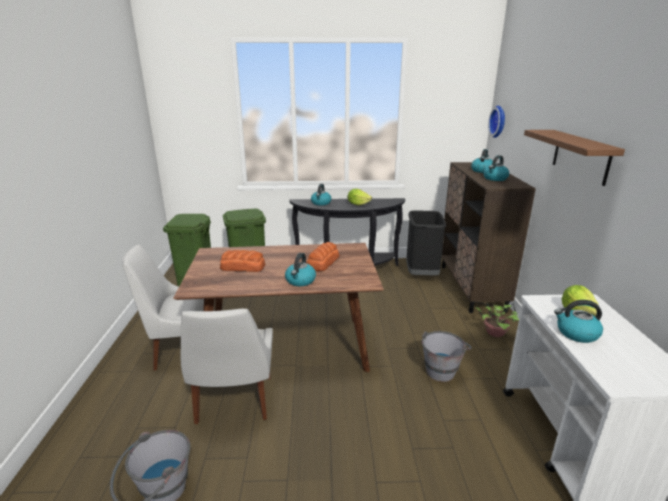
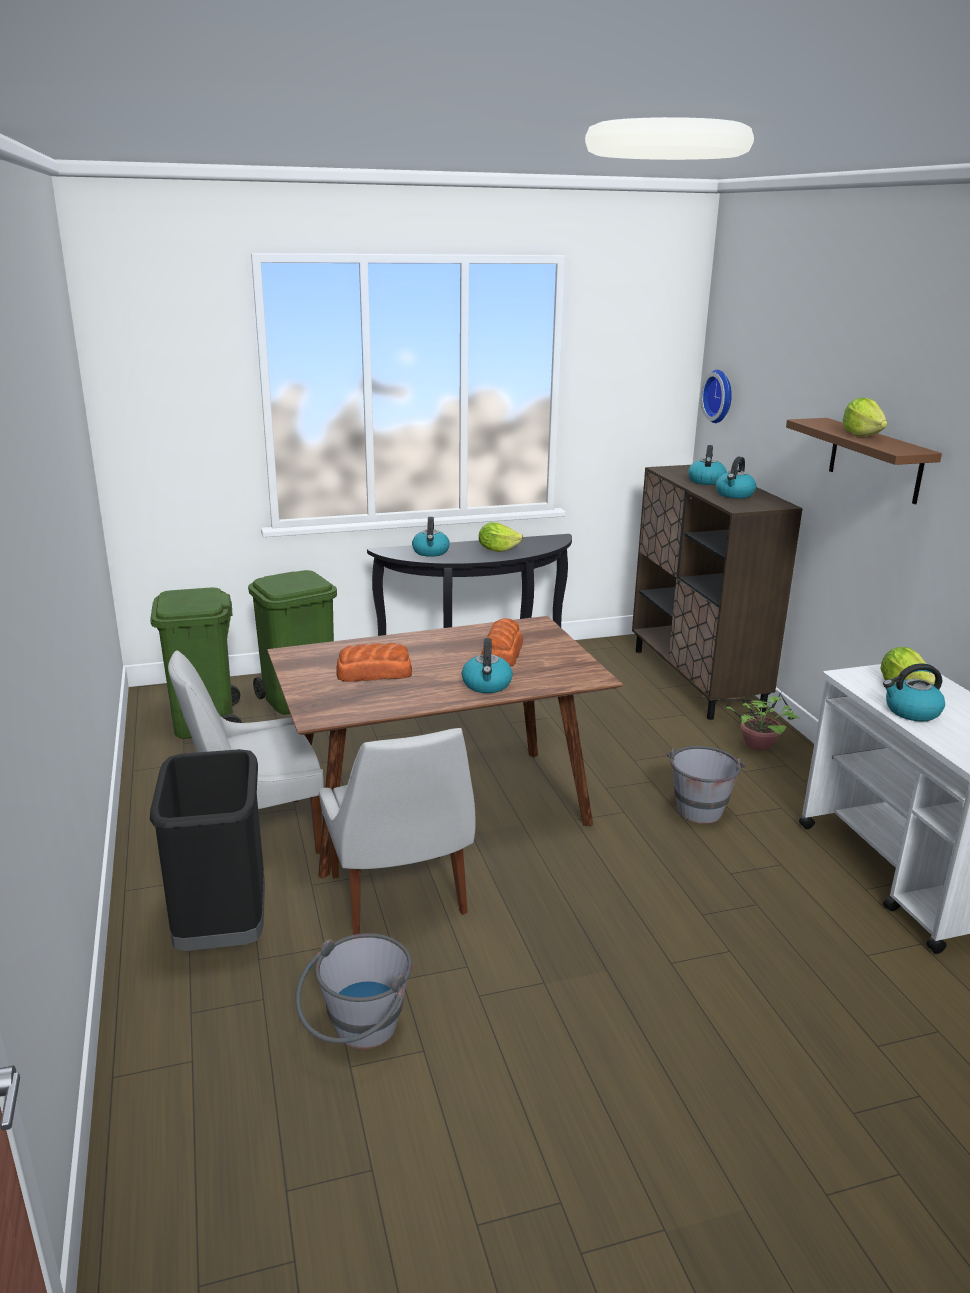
camera: 15 degrees left, 0 degrees up
(421, 274) = (606, 666): black trash can -> black trash can (221, 929)
(570, 138) = (862, 435): none -> lettuce

